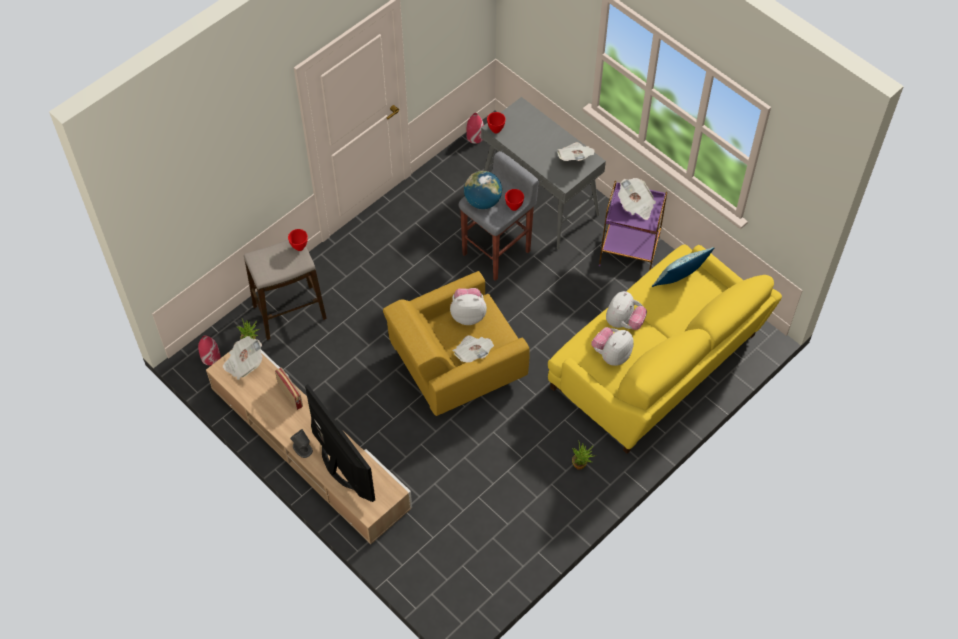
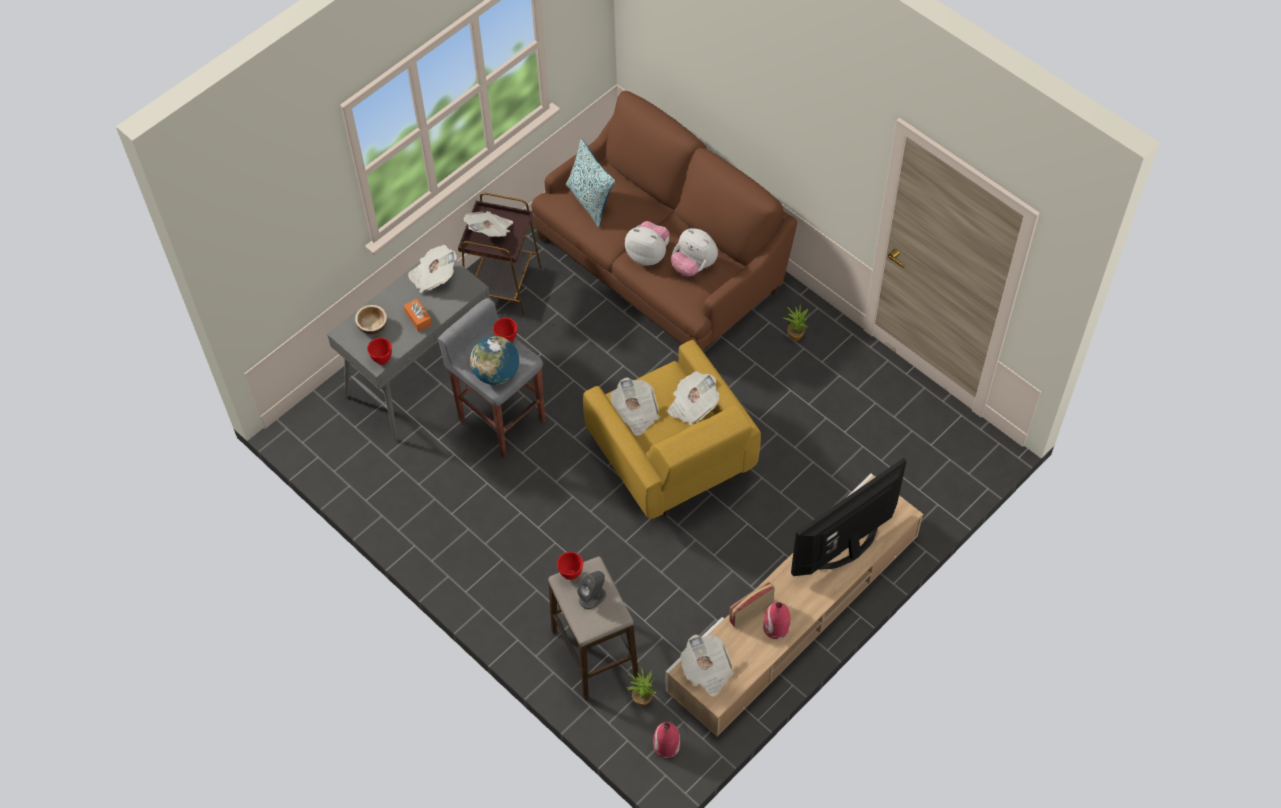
camera: 90 degrees left, 0 degrees up
(302, 448) = (825, 591): grey speaker -> grey speaker (592, 597)
(468, 314) = (635, 414): plush toy -> newspaper
(475, 136) = (311, 449): red vase -> red vase (776, 627)
(528, 123) = (372, 325): none -> bowl
(534, 150) = (418, 318): none -> orange tissue box
(630, 251) = (503, 284): purple side table -> brown side table
(656, 364) = (661, 262): yellow sofa -> brown sofa

